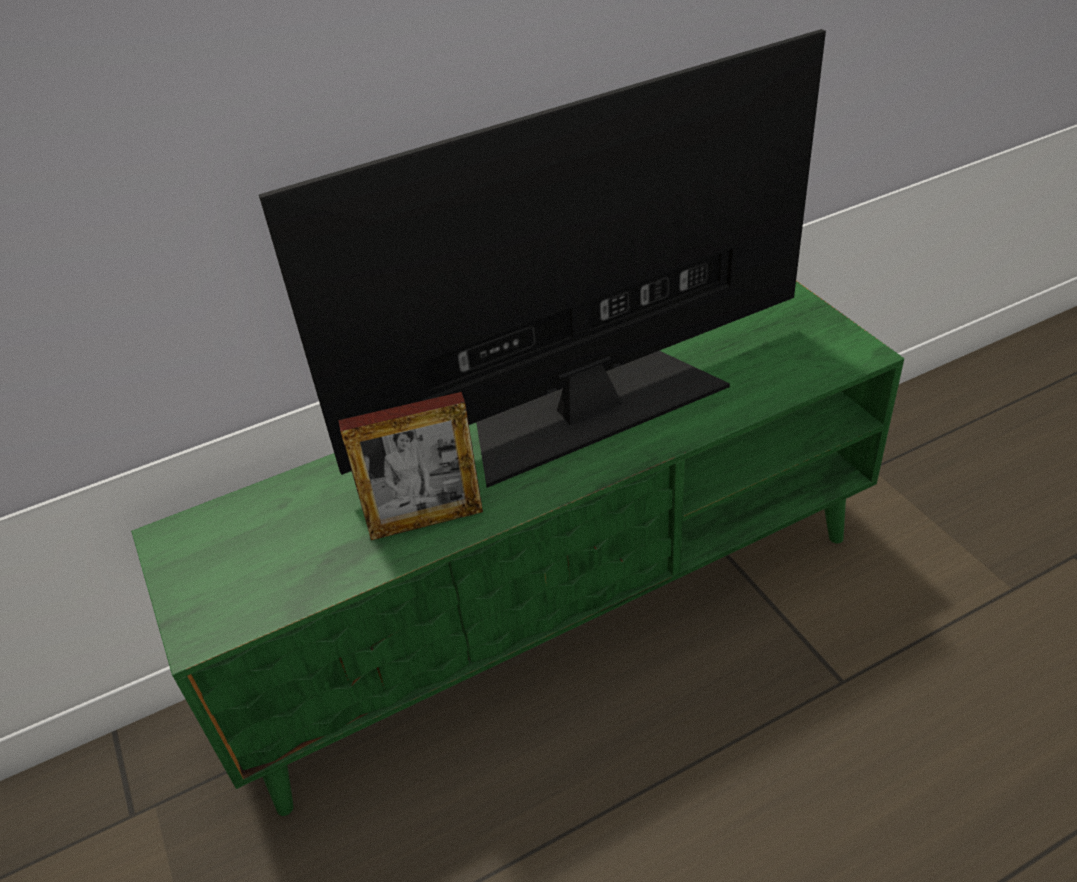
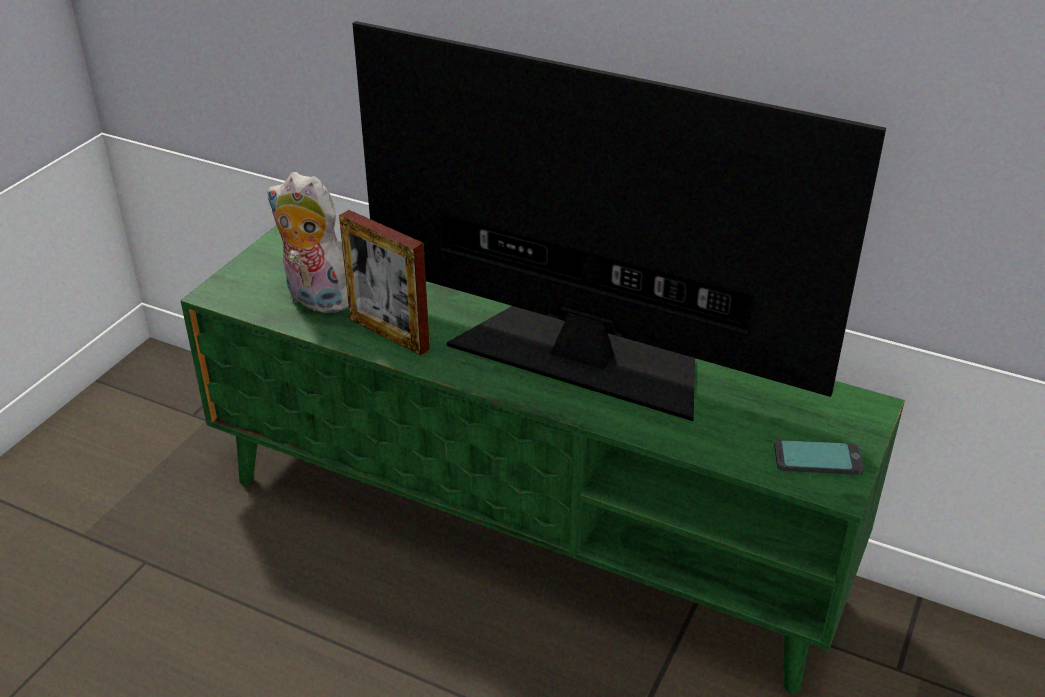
camera: 50 degrees right, 5 degrees down
(306, 554) = (315, 299): none -> plush toy
(825, 346) = (817, 458): none -> phone

